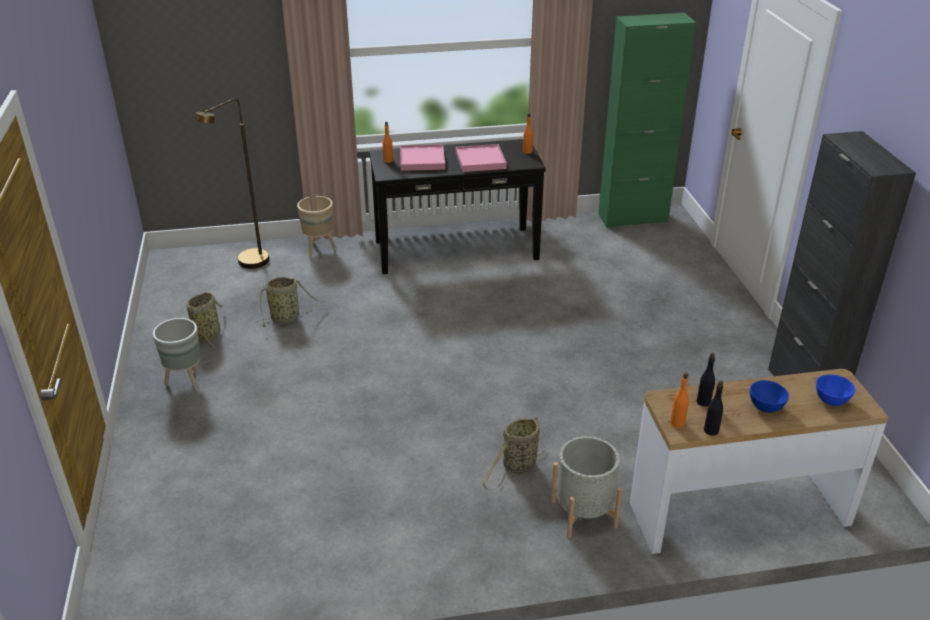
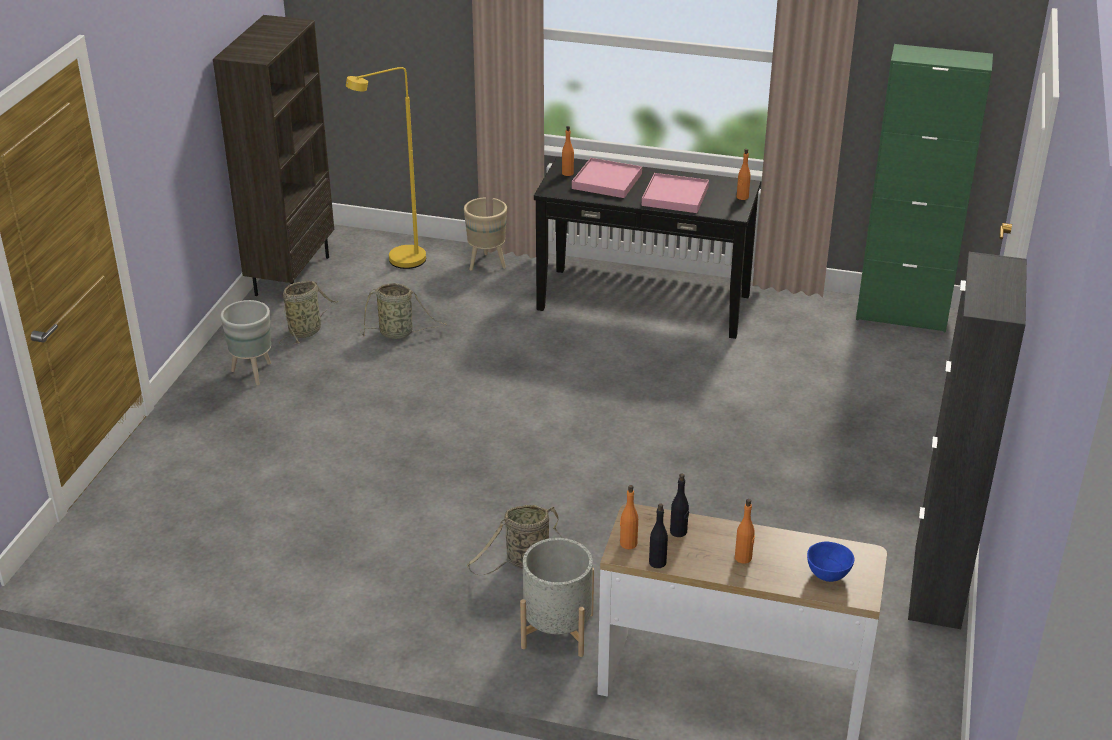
camera: 25 degrees right, 0 degrees up
(164, 295) = (291, 275): none -> brown bookcase
(248, 265) = (398, 263): brown floor lamp -> yellow floor lamp
(765, 407) = (743, 558): blue bowl -> orange bottle

